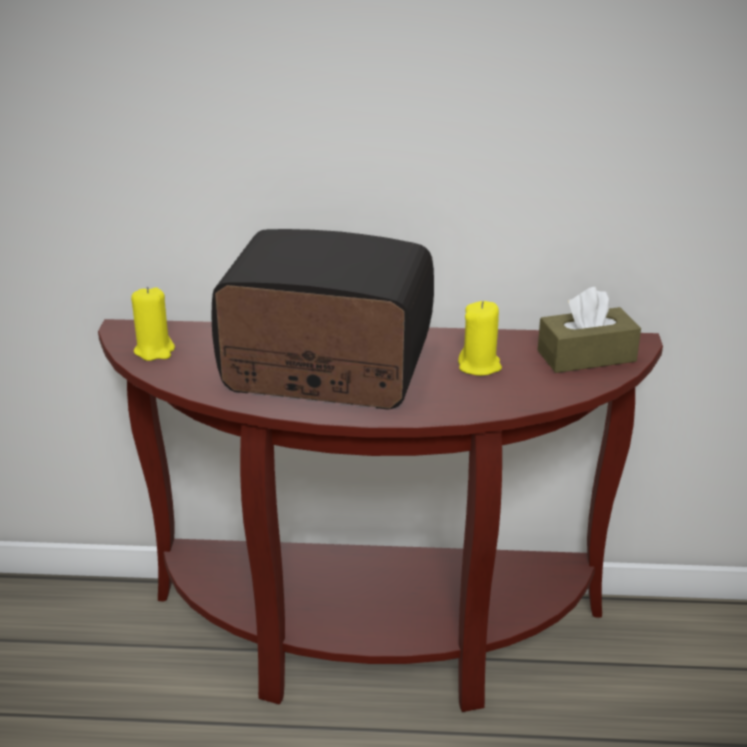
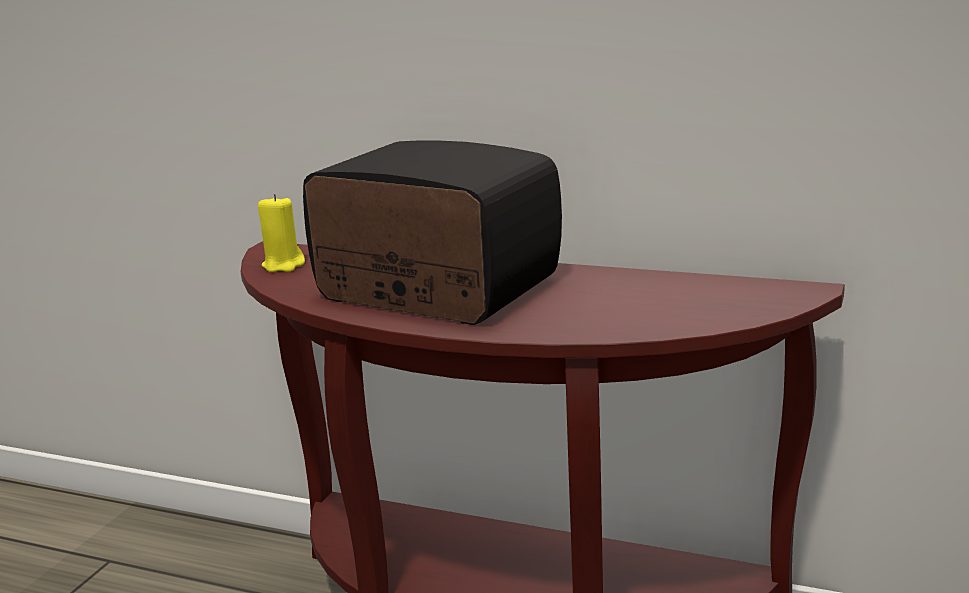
camera: 20 degrees right, 10 degrees down
(479, 366) = (604, 297): yellow candle -> none
(586, 356) = (737, 297): brown tissue box -> none

